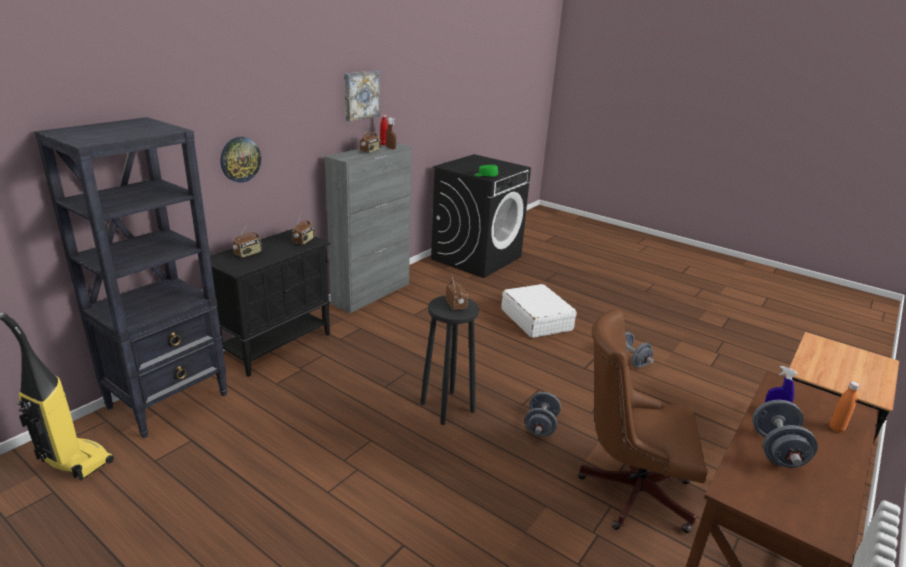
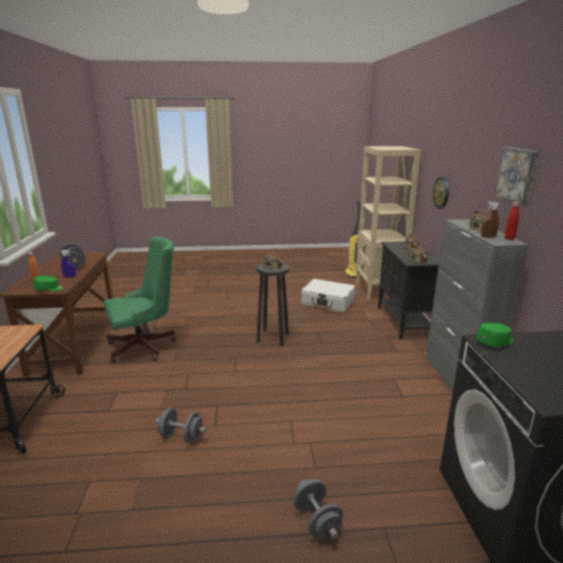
camera: 140 degrees right, 5 degrees down
(169, 400) = (378, 291): black bookcase -> beige bookcase
(536, 319) = (307, 436): white suitcase -> white suitcase (328, 302)
(541, 426) = (213, 352): grey dumbbell -> grey dumbbell (317, 521)
(628, 490) = (146, 346): brown office chair -> green office chair
(798, 391) = (49, 289): none -> green cap

